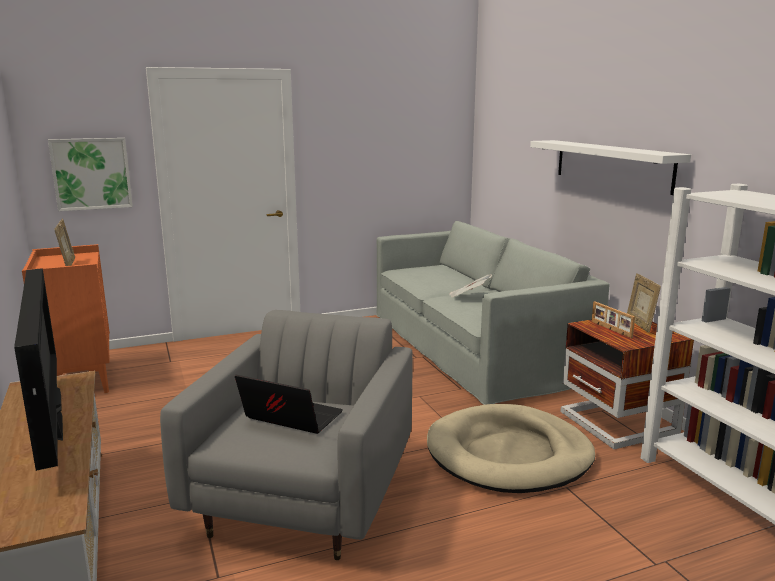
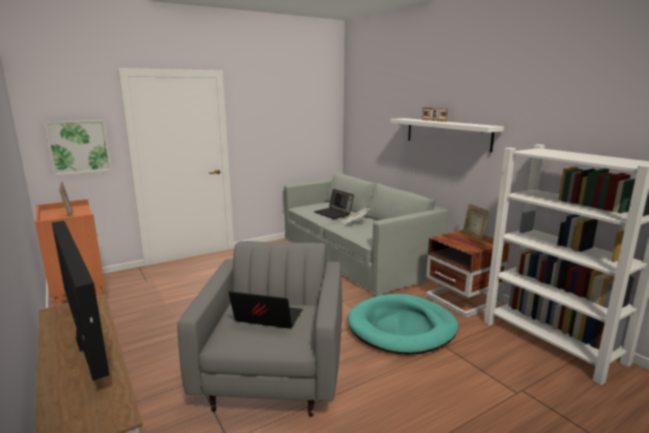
camera: 10 degrees left, 0 degrees up
(443, 281) = (334, 213): none -> laptop
(509, 454) = (402, 328): beige dog bed -> turquoise dog bed
(610, 329) = (457, 240): picture frame -> picture frame (433, 120)

